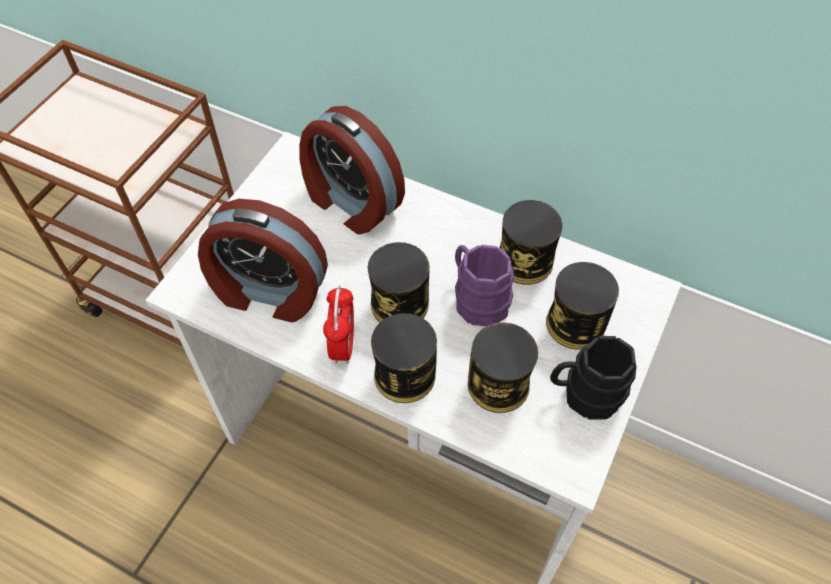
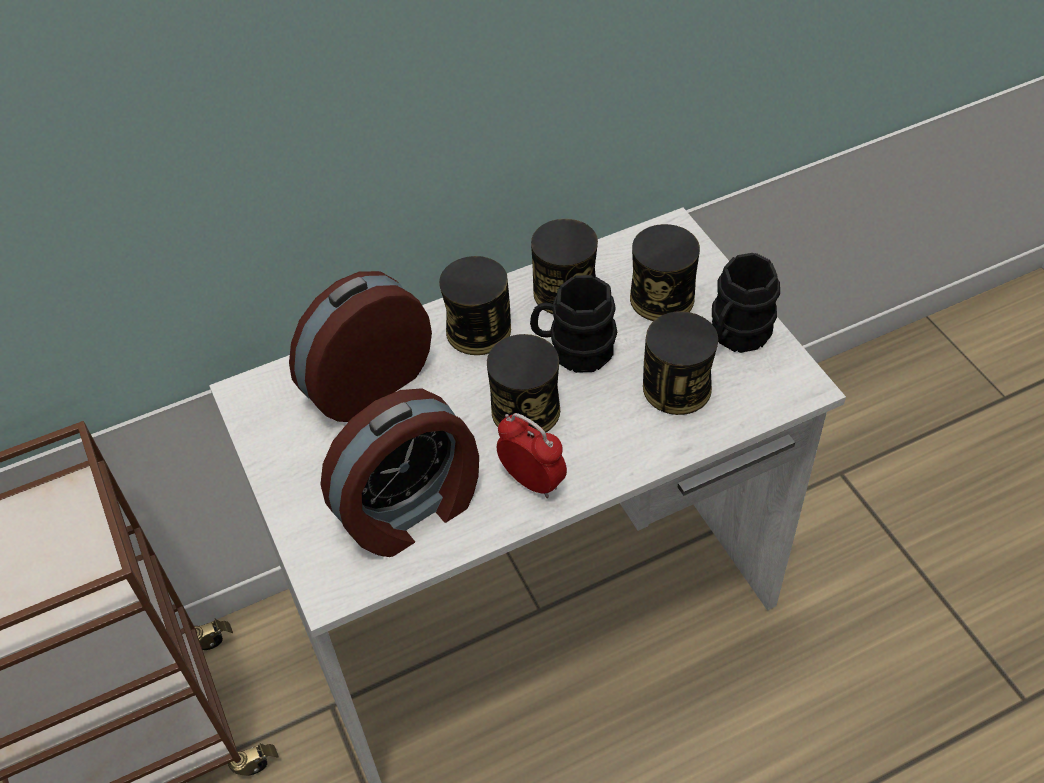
camera: 50 degrees left, 5 degrees down
(350, 203) = (365, 381): alarm clock -> alarm clock turned 150 degrees clockwise
(405, 375) = (608, 450): can -> can (478, 330)
(477, 299) = (574, 350): purple mug -> black mug

